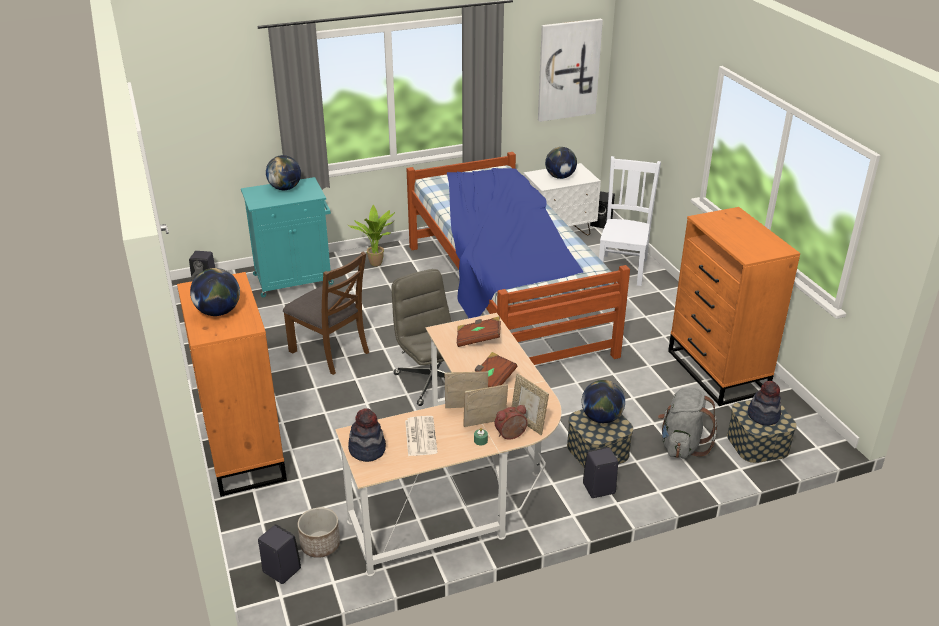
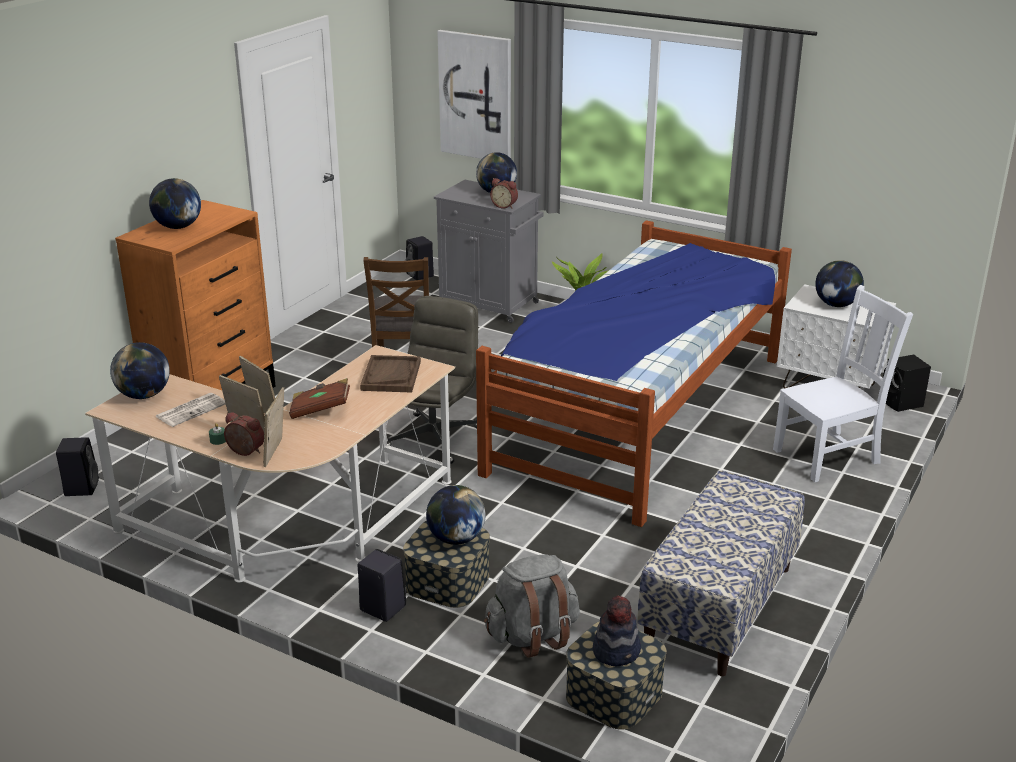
camera: 50 degrees right, 5 degrees down
(295, 279) = (490, 304): turquoise cabinet -> grey cabinet
(312, 195) = (504, 206): none -> alarm clock
(320, 544) = (131, 490): planter -> none
(367, 449) = (144, 395): hat -> globe
(478, 339) = (391, 376): brown book -> brown tray
(568, 70) = (906, 159): picture -> picture (476, 96)
(717, 372) = (719, 607): orange dresser -> bench

